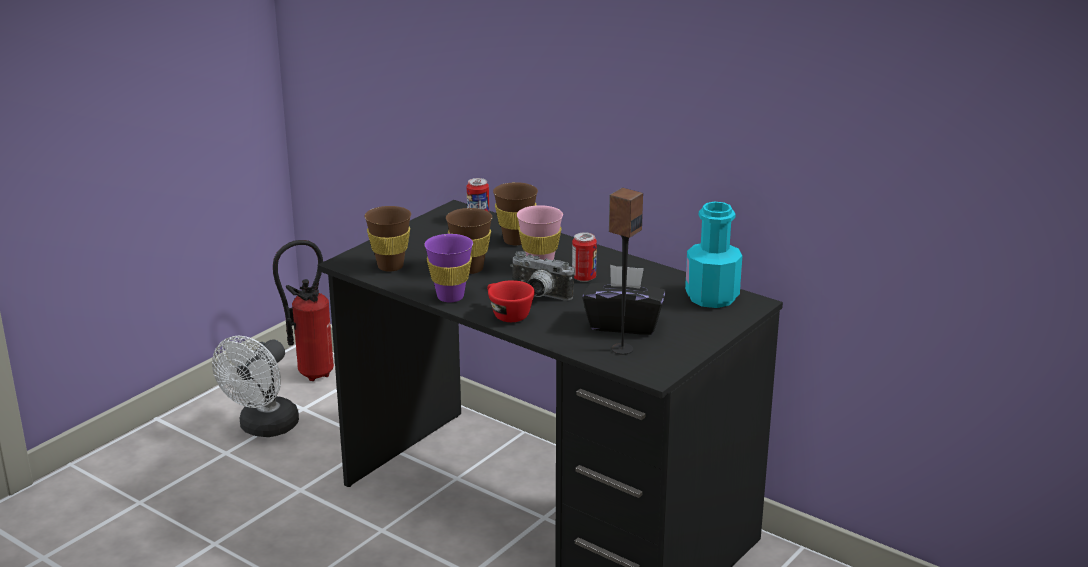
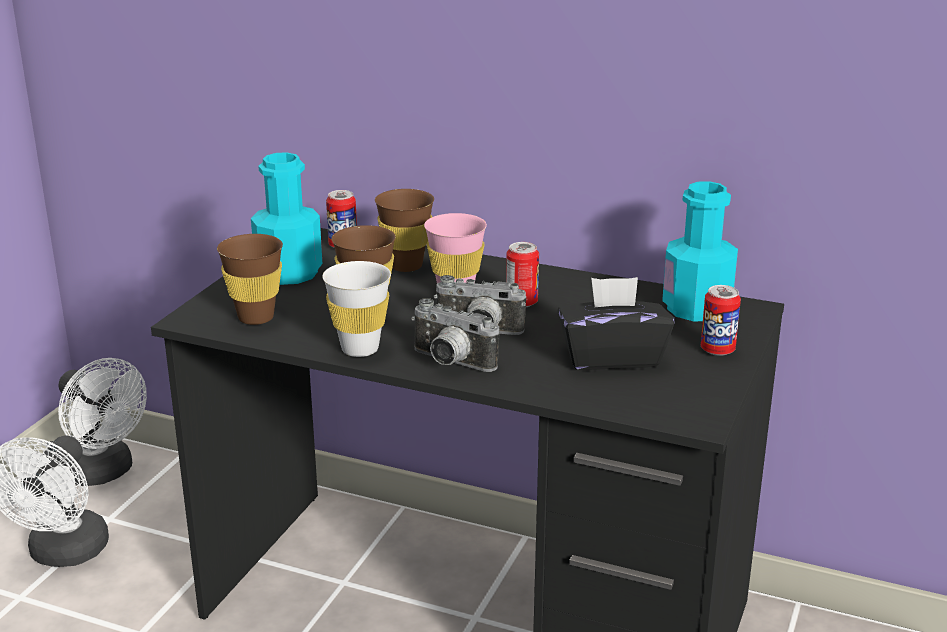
camera: 15 degrees left, 0 degrees up
(309, 375) = (104, 473): fire extinguisher -> white fan
(429, 236) = (289, 273): none -> turquoise bottle
(450, 297) = (360, 349): purple cup -> white cup
(506, 314) = (449, 363): red cup -> camera
(621, 349) = (631, 391): speaker -> none
(704, 329) = (717, 350): none -> can

